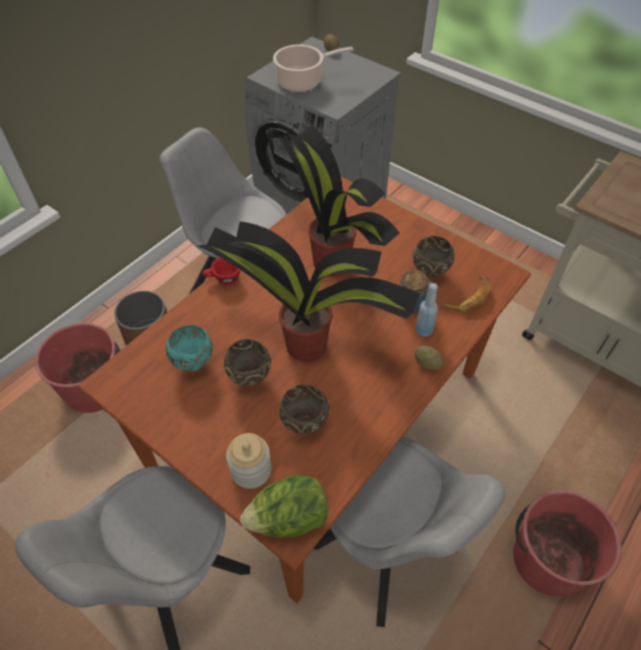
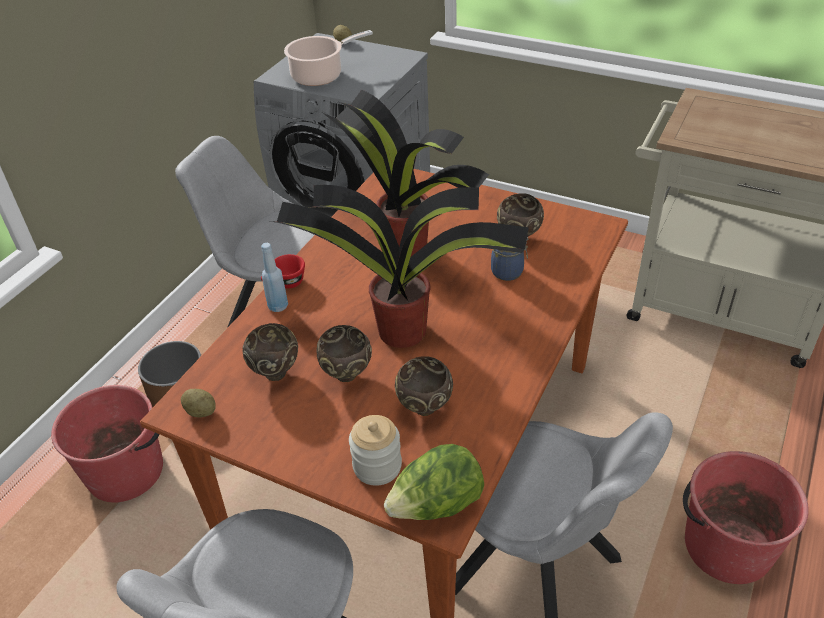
camera: 10 degrees left, 10 degrees down
(194, 363) = (275, 372): turquoise bowl -> brown bowl
(423, 330) = (530, 293): blue bottle -> blue bottle (278, 306)
(427, 363) = (544, 324): potato -> potato (201, 411)
(469, 297) = (569, 253): banana -> none

